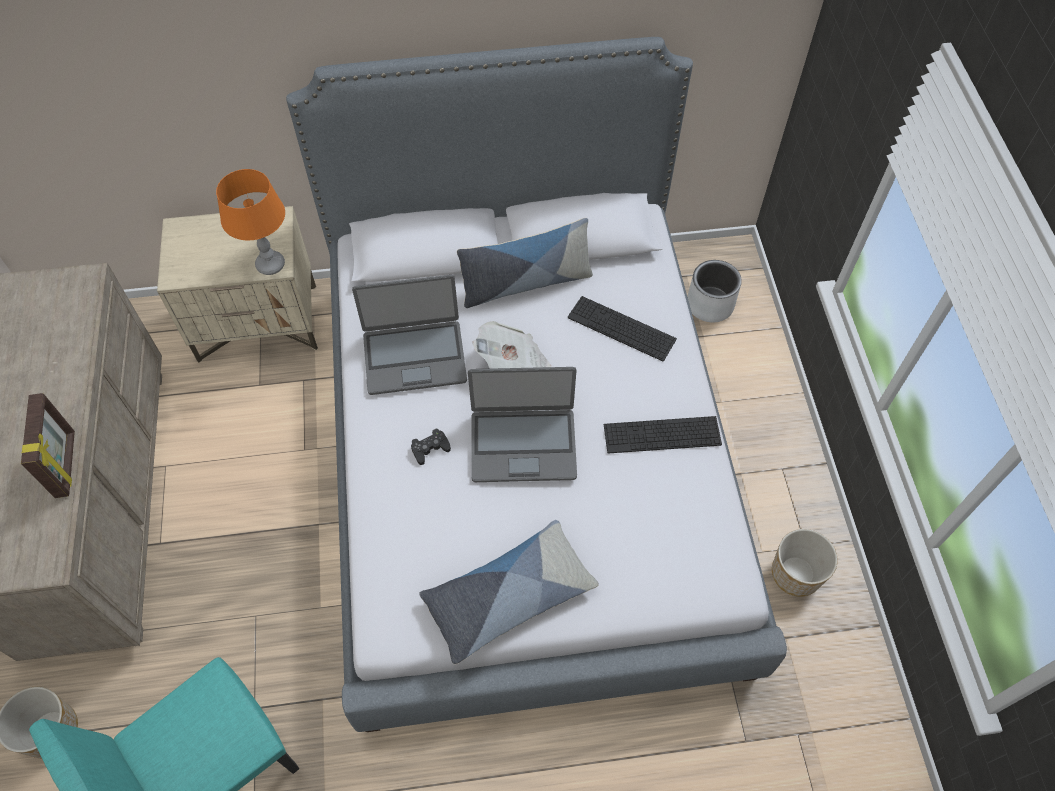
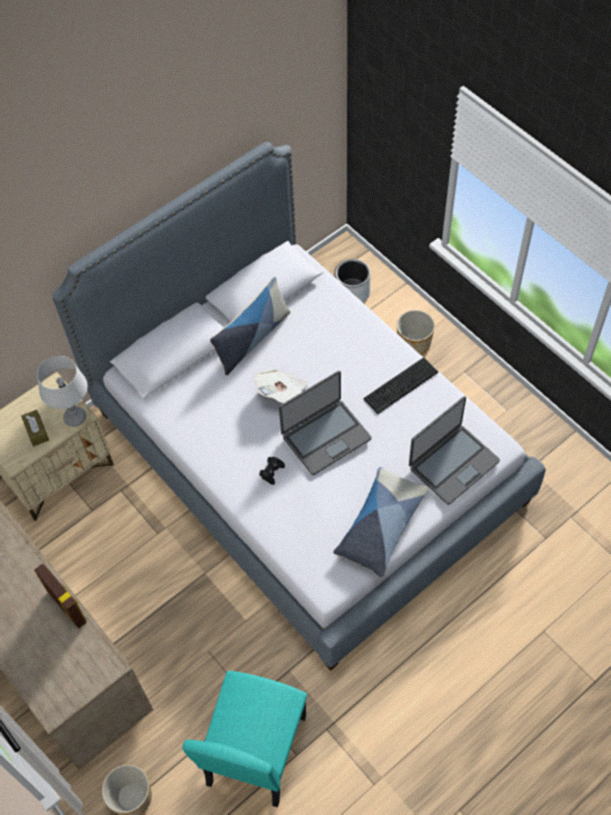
camera: 30 degrees left, 0 degrees up
(221, 257) = (36, 431): none -> brown tissue box
(270, 264) = (75, 418): orange table lamp -> grey table lamp
(414, 357) = (218, 423): laptop -> laptop (453, 464)
(621, 328) = (332, 335): keyboard -> none
(795, 573) = (511, 429): planter -> planter (413, 343)

